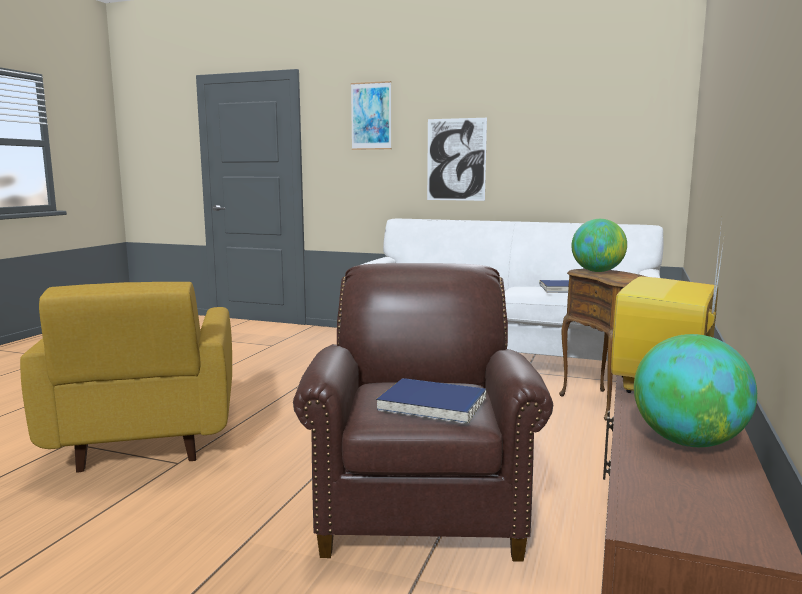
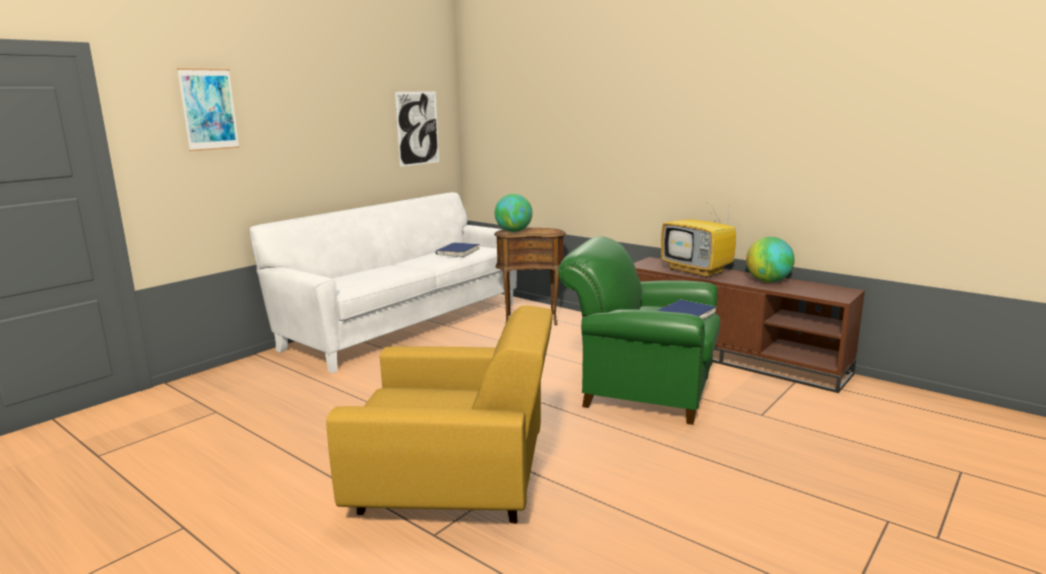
camera: 70 degrees left, 5 degrees up
(421, 503) = (640, 390): brown armchair -> green armchair
(456, 159) = (307, 154): picture -> picture (417, 128)

